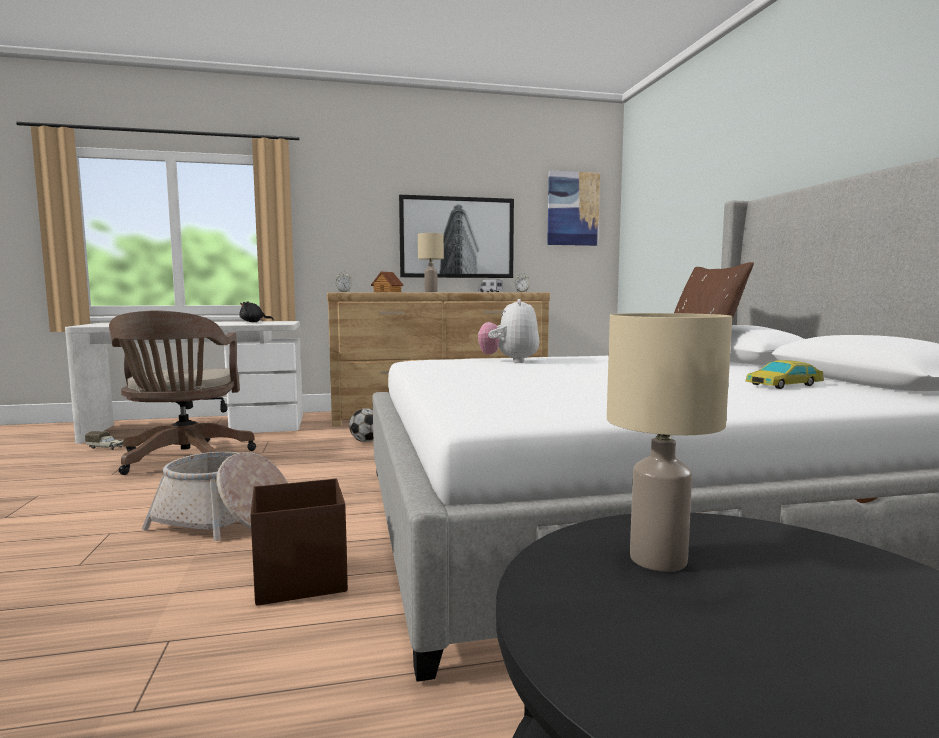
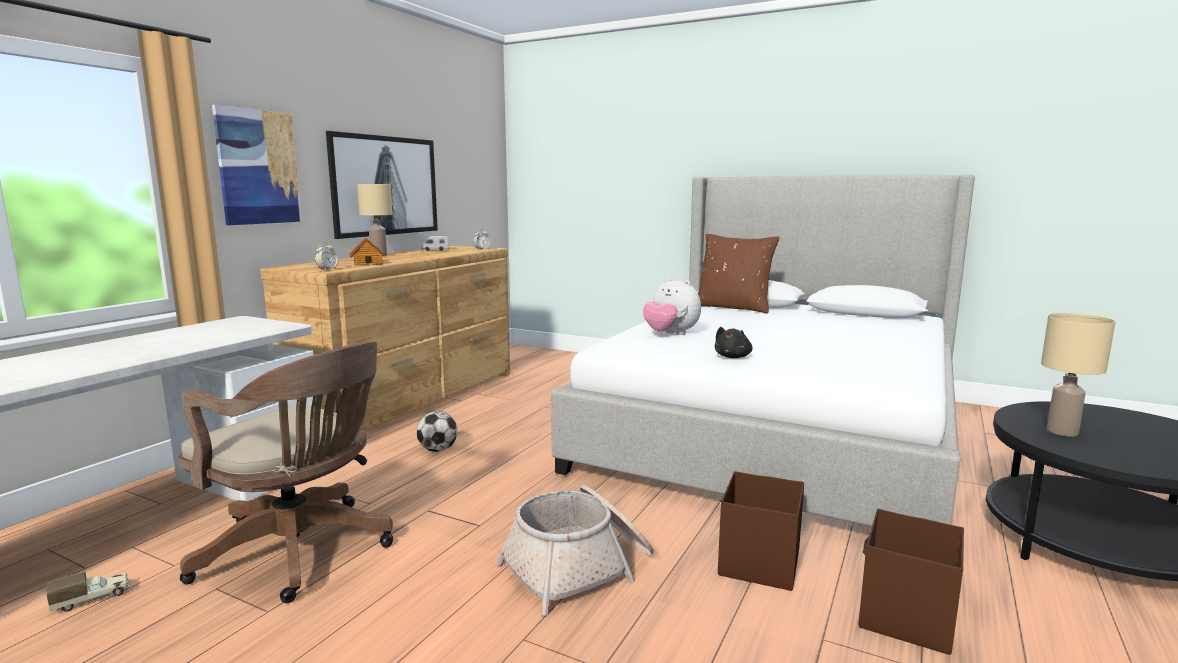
camera: 50 degrees left, 5 degrees up
(246, 681) = (905, 617): none -> brown storage box
(253, 322) = (212, 329): black plush toy -> black plush toy (733, 357)
(573, 209) = (476, 153): picture -> picture (258, 167)
(784, 385) = (860, 324): toy car -> none

